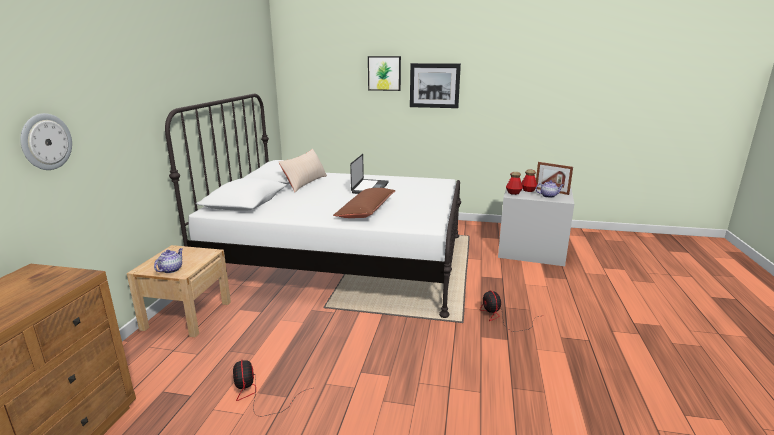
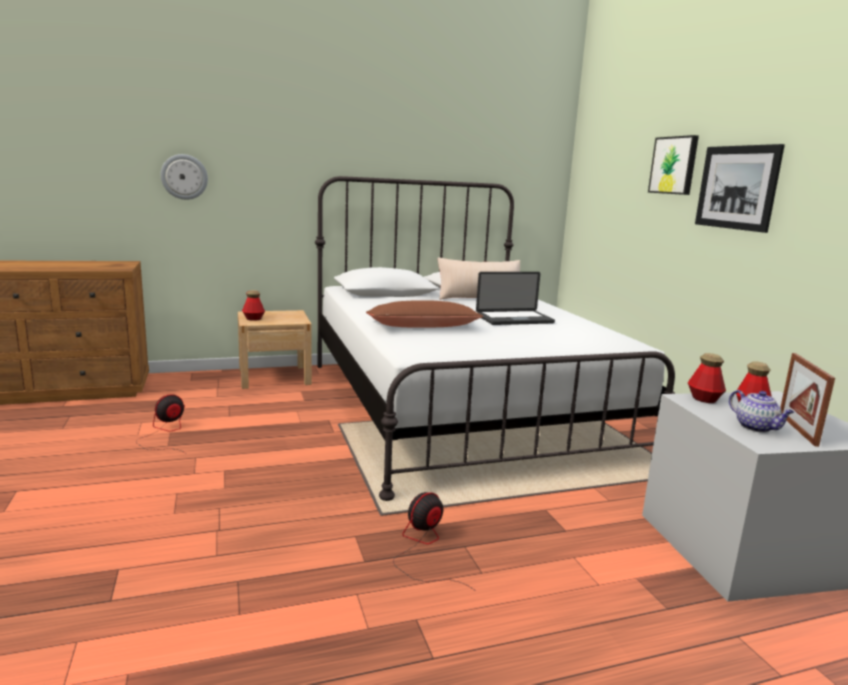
camera: 60 degrees right, 5 degrees down
(171, 269) = (253, 319): teapot -> bottle

